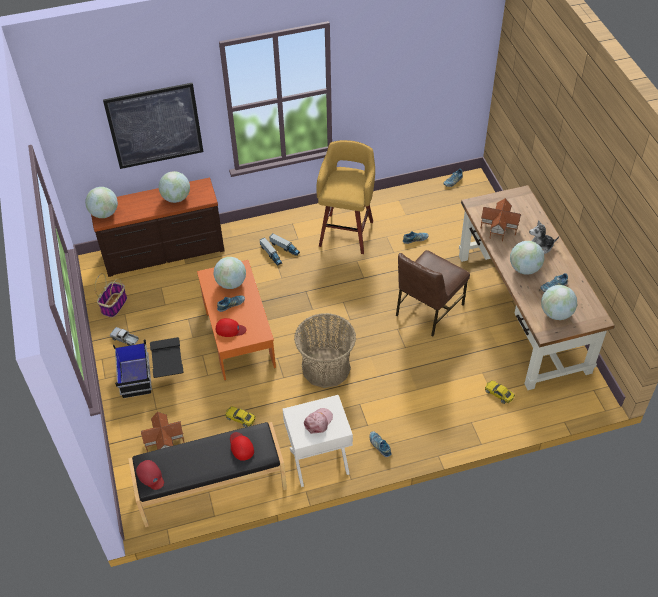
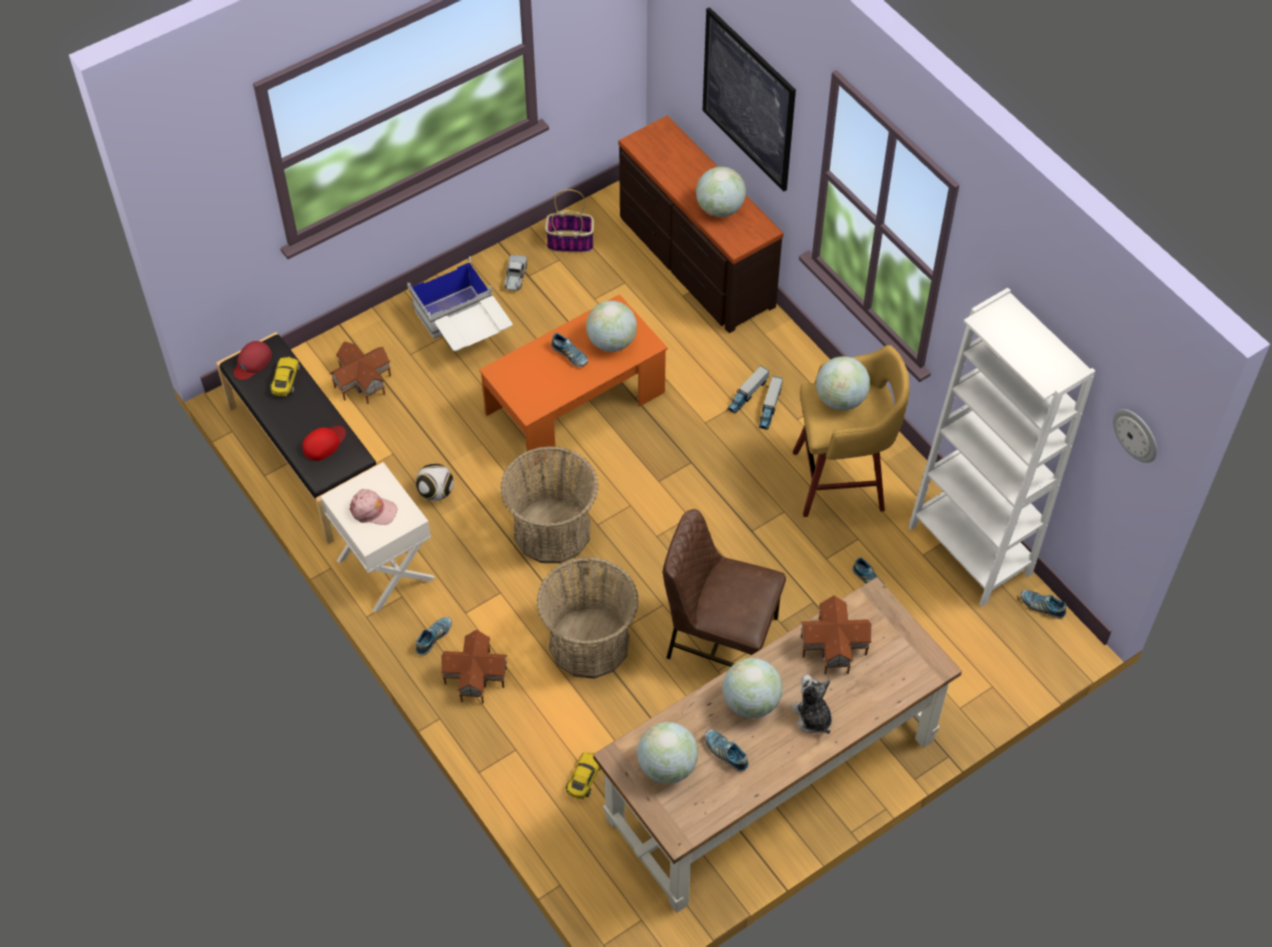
camera: 70 degrees right, 5 degrees up
(104, 213) = (652, 140): globe -> globe (840, 399)
(152, 376) = (463, 330): black storage box -> white storage box
(230, 329) = (524, 369): red cap -> none
(240, 418) = (426, 454): yellow toy car -> yellow toy car (285, 380)
(272, 420) = (436, 493): none -> football
(410, 197) = (970, 550): none -> white bookcase
(410, 369) = (589, 643): none -> basket
(415, 431) = (474, 677): none -> toy house
(477, 39) = (1136, 434): none -> wall clock

